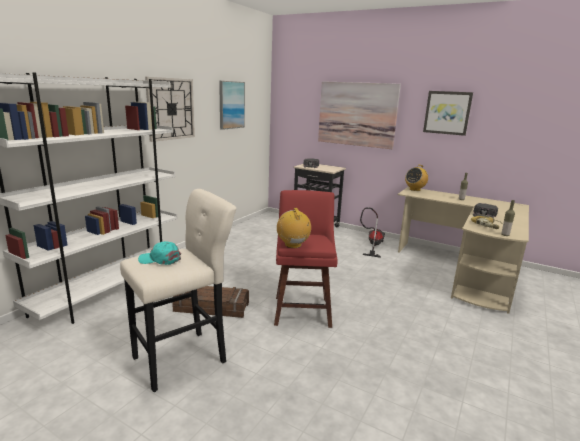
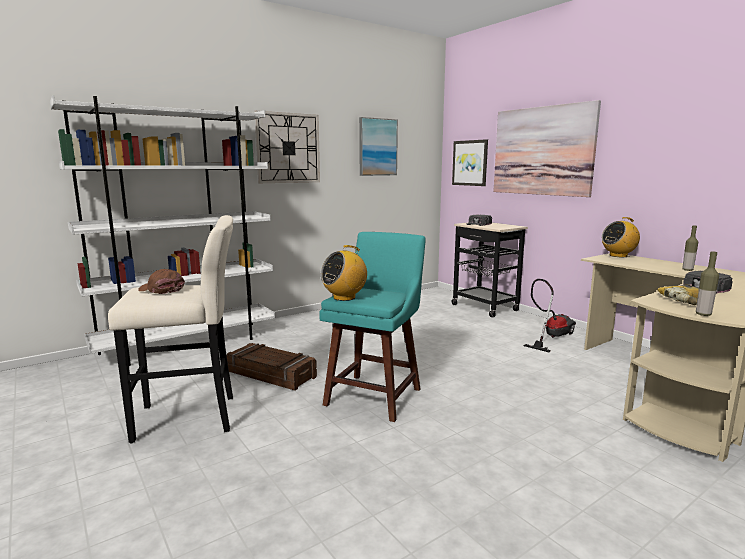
camera: 25 degrees right, 5 degrees down
(160, 259) = (161, 290): turquoise cap -> brown cap
(293, 245) = (344, 297): radio -> radio turned 135 degrees counterclockwise
(302, 309) = (375, 395): red stool -> turquoise stool
(447, 112) = (672, 135): picture -> picture (470, 163)

